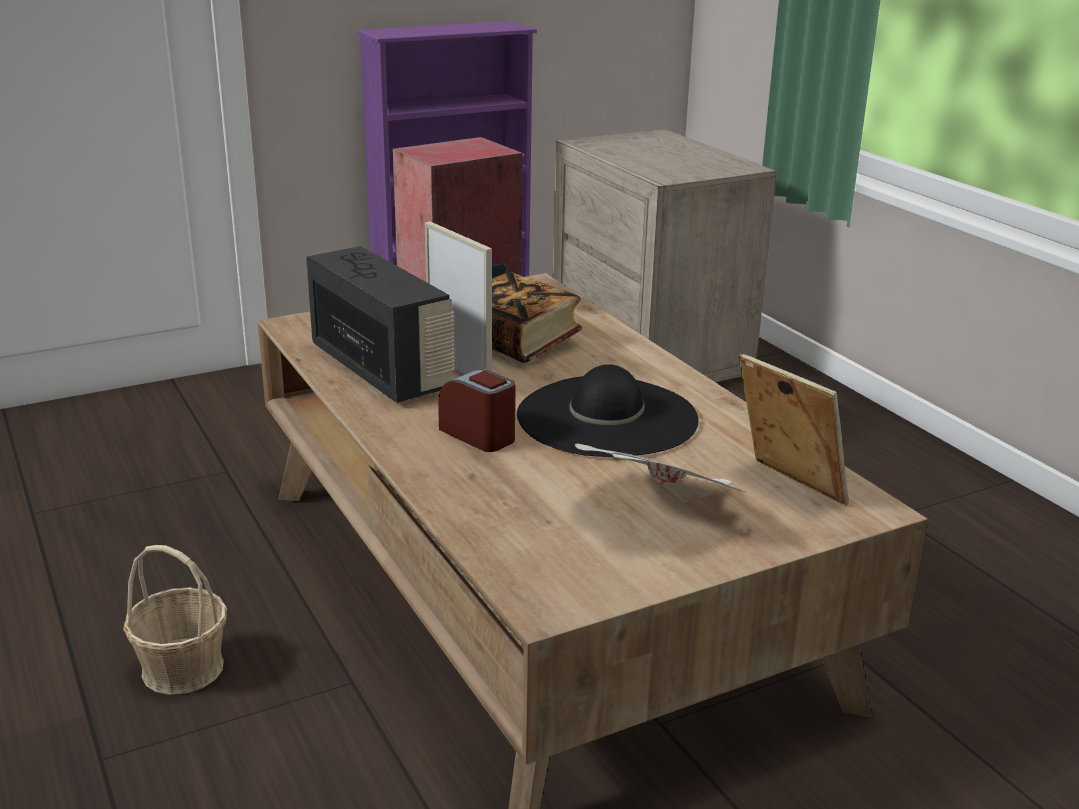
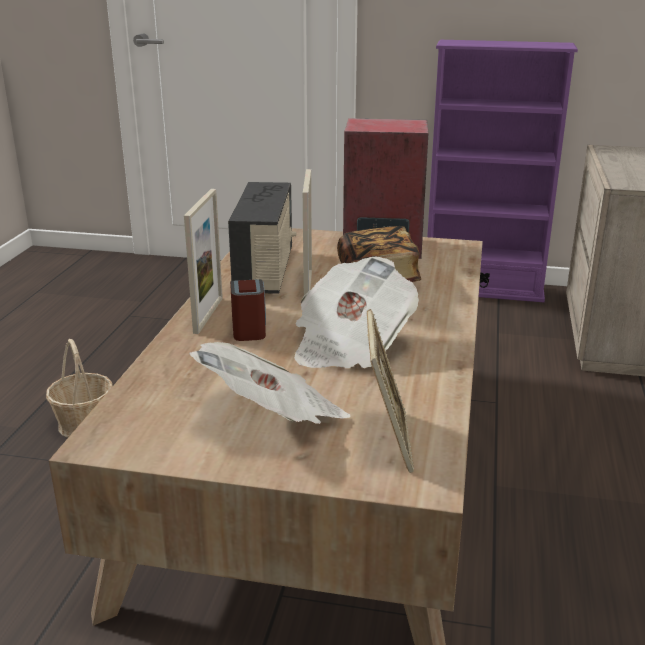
camera: 40 degrees right, 0 degrees up
(408, 437) = (208, 315): none -> picture frame
(607, 417) = (349, 345): black hat -> newspaper

